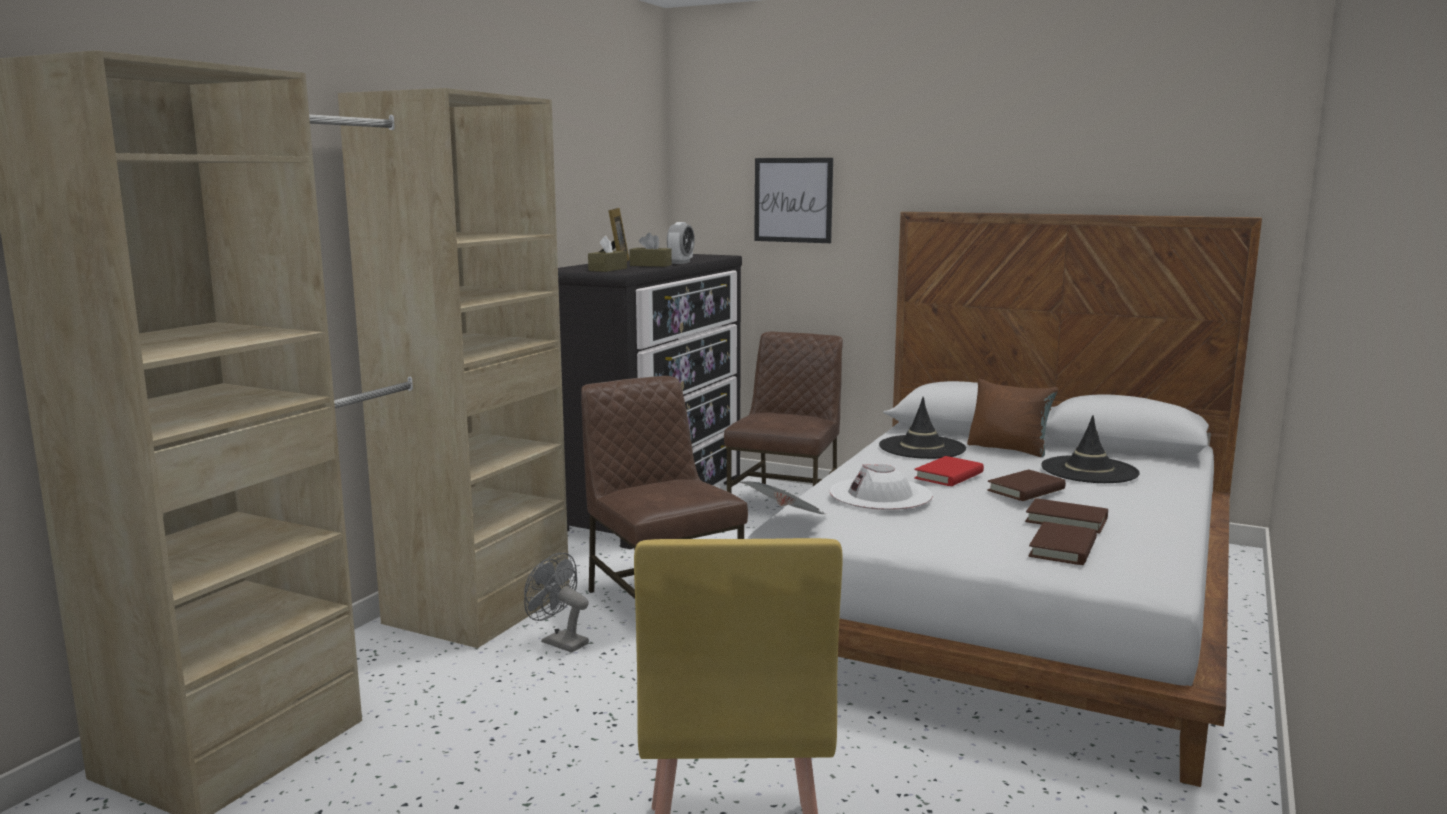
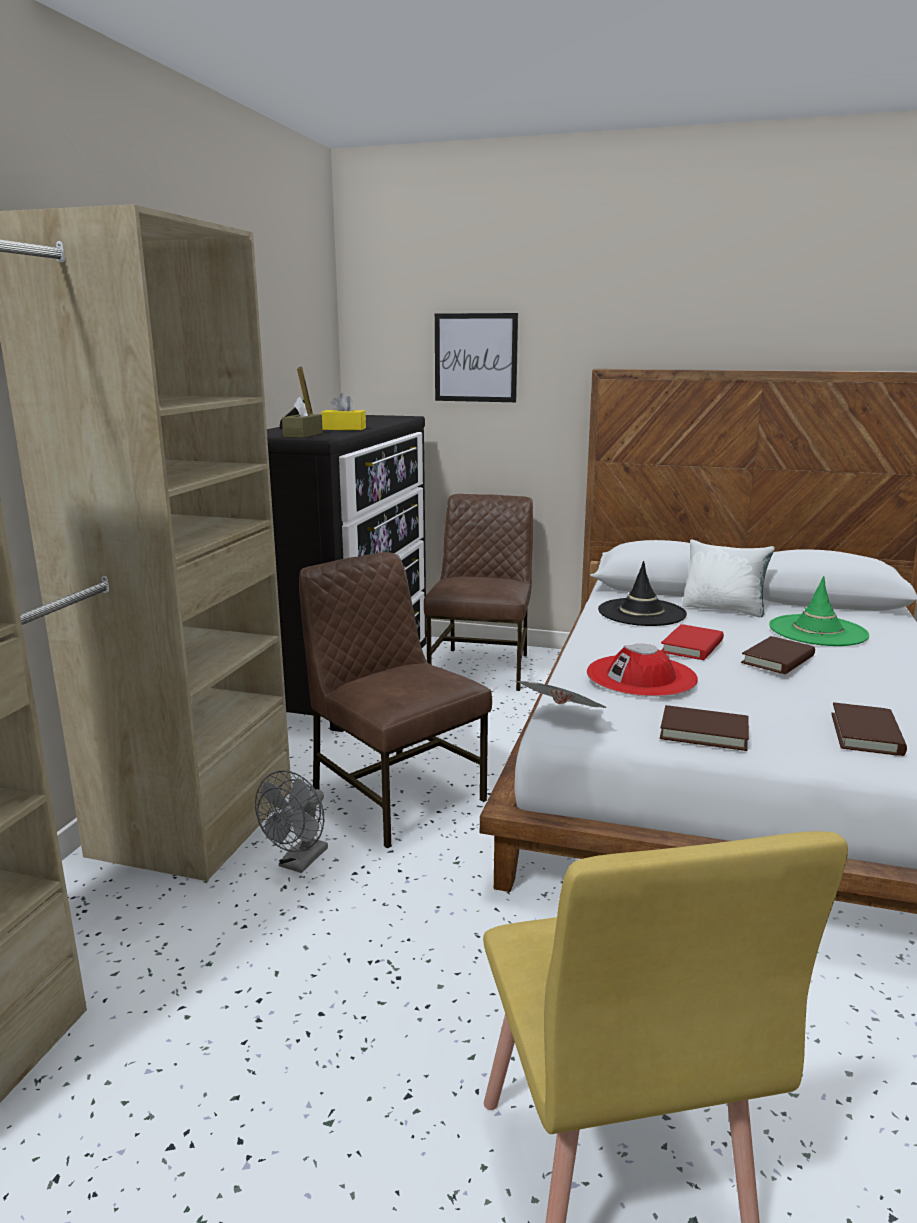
camera: 10 degrees left, 5 degrees up
(559, 642) = (299, 862): grey fan -> grey fan turned 90 degrees counterclockwise
(650, 265) = (344, 429): brown tissue box -> yellow tissue box
(680, 263) = (372, 425): alarm clock -> none
(880, 494) = (641, 676): white hat -> red hat
(1009, 449) = (723, 609): brown pillow -> white pillow
(1066, 520) = (842, 695): brown book -> brown book (704, 732)
(1089, 470) = (817, 631): black hat -> green hat

